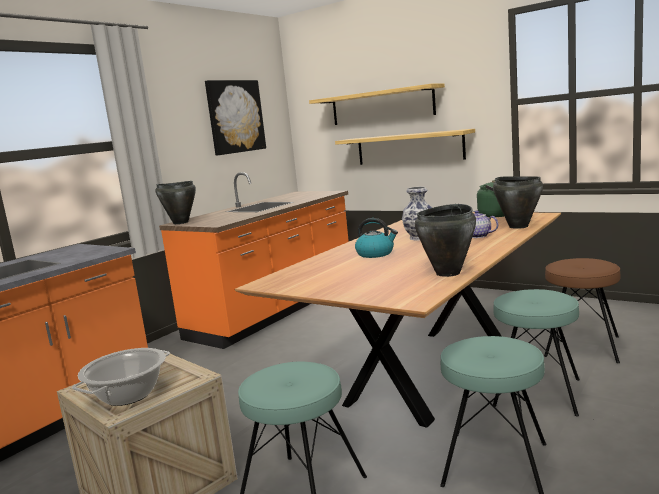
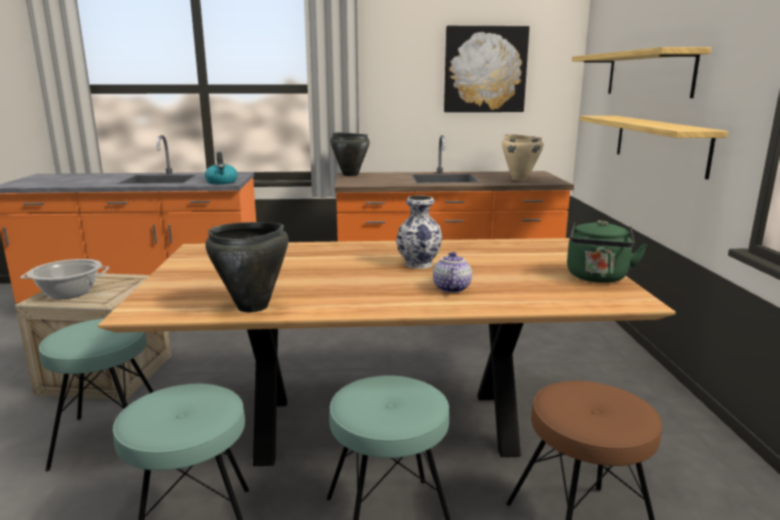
camera: 50 degrees right, 5 degrees up
(306, 196) = (519, 179): none -> beige cooking pot
(376, 254) = (328, 261): kettle -> kettle (222, 182)
(518, 226) = (534, 300): black cooking pot -> none

